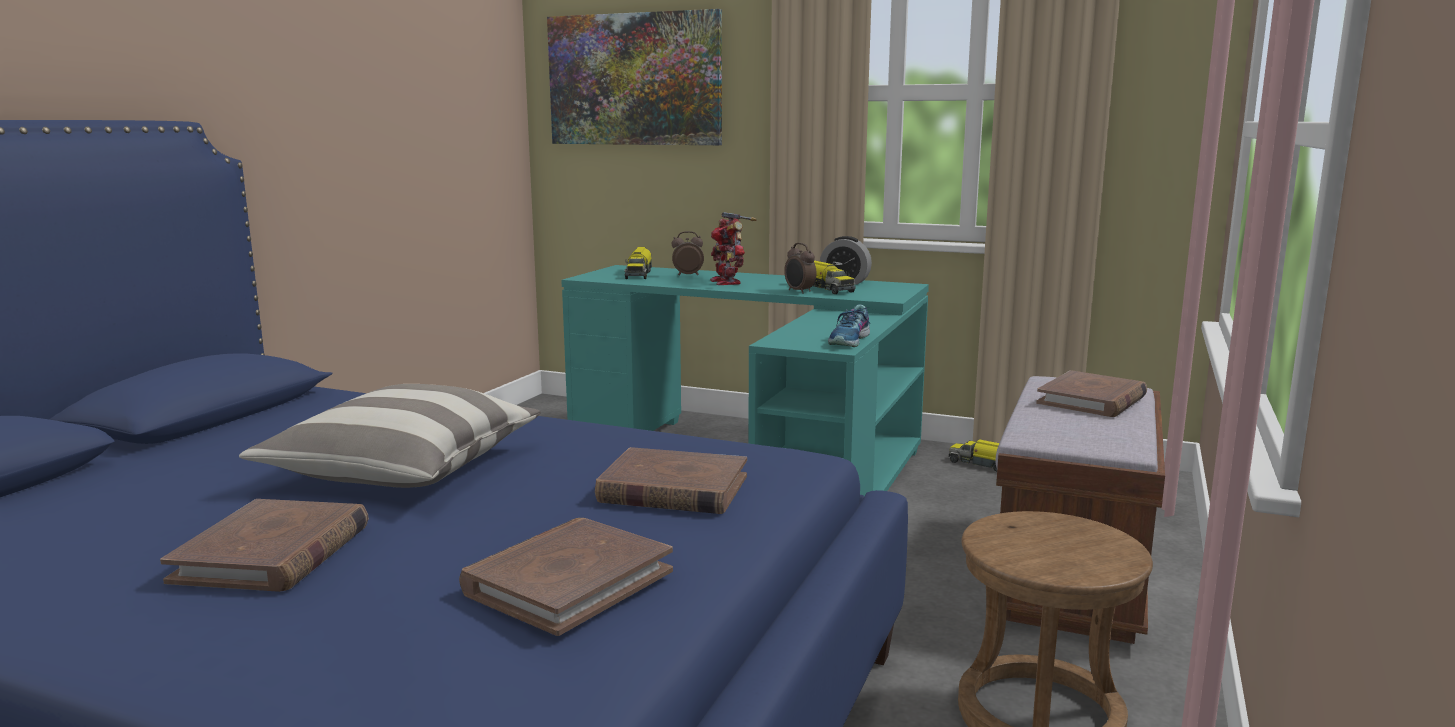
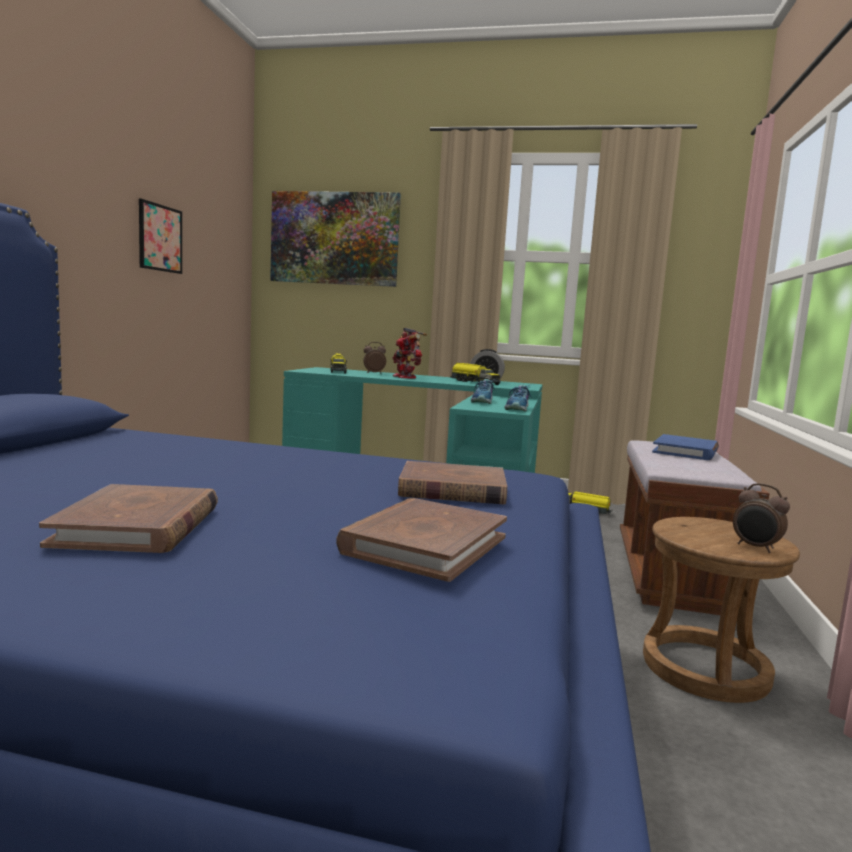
camera: 10 degrees left, 5 degrees down
(386, 114) = (160, 238): none -> picture
(403, 469) = (220, 475): pillow -> none
(799, 291) = (461, 383): alarm clock -> alarm clock (756, 547)
(812, 326) = (483, 401): none -> shoe
(1092, 400) = (685, 451): brown book -> blue book

